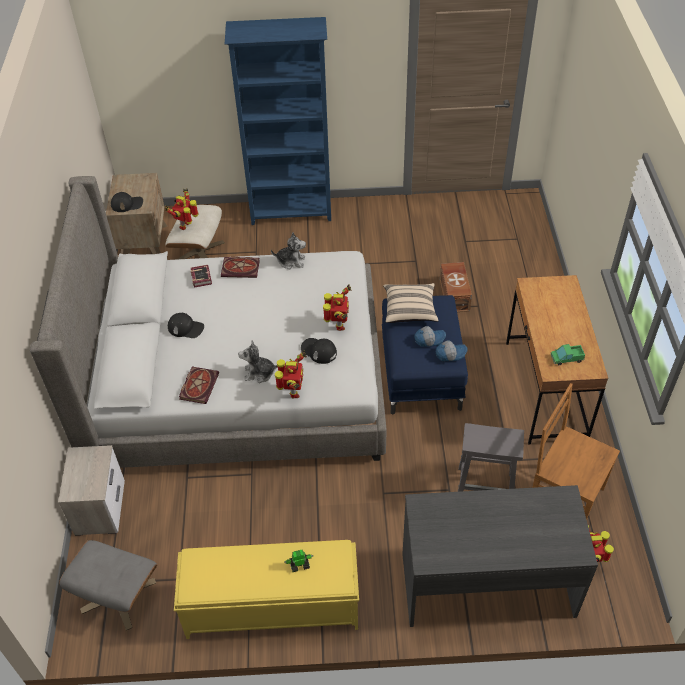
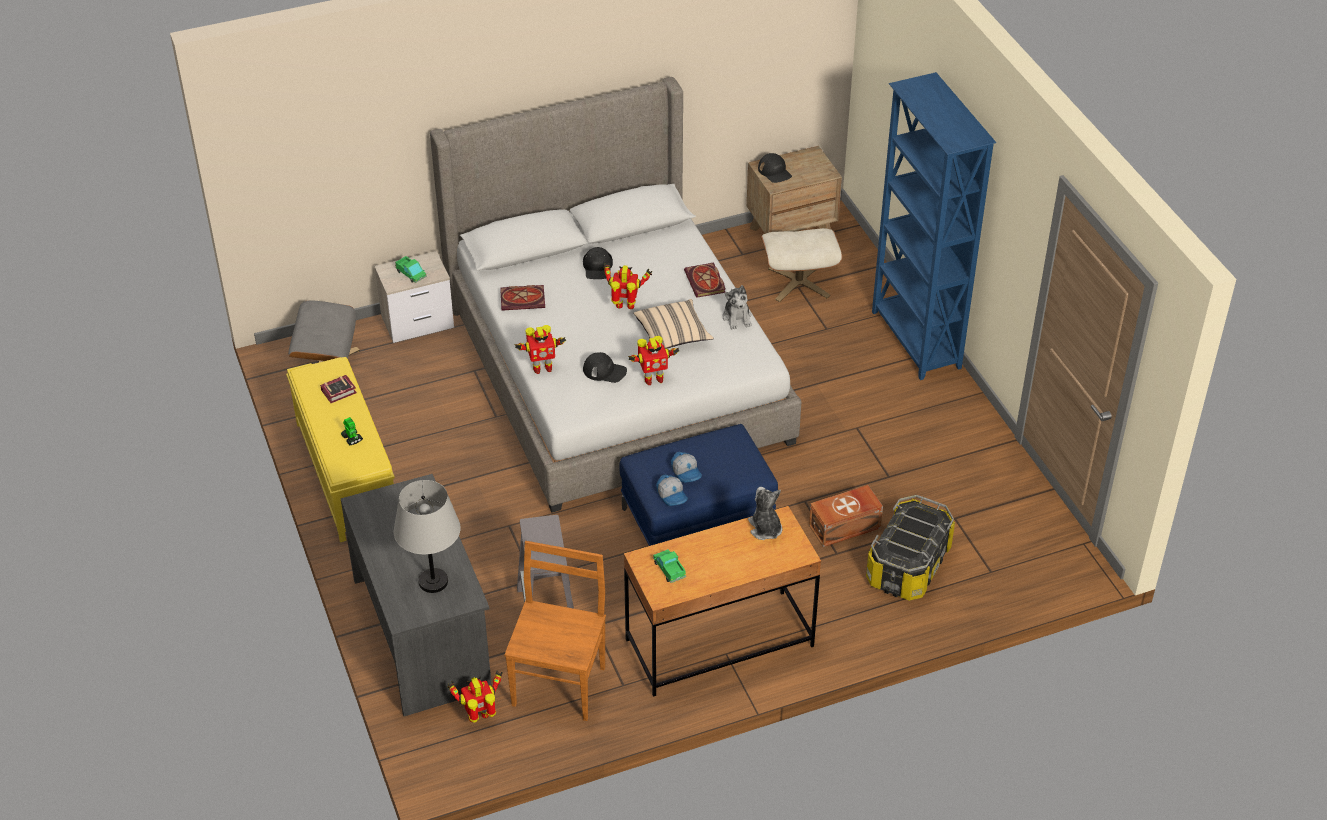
camera: 70 degrees right, 5 degrees down
(89, 474) = (411, 274): none -> toy truck
(186, 225) = (790, 237): toy robot -> toy robot (625, 307)
(202, 277) = (678, 257): book -> book (340, 391)
(259, 373) = (557, 337): plush toy -> plush toy (765, 529)
(318, 351) = (605, 371): black cap -> black cap turned 90 degrees clockwise
(410, 310) = (728, 447): beige pillow -> beige pillow (673, 335)
(500, 274) = (909, 566): none -> storage box
(540, 520) = (433, 581): none -> grey table lamp

